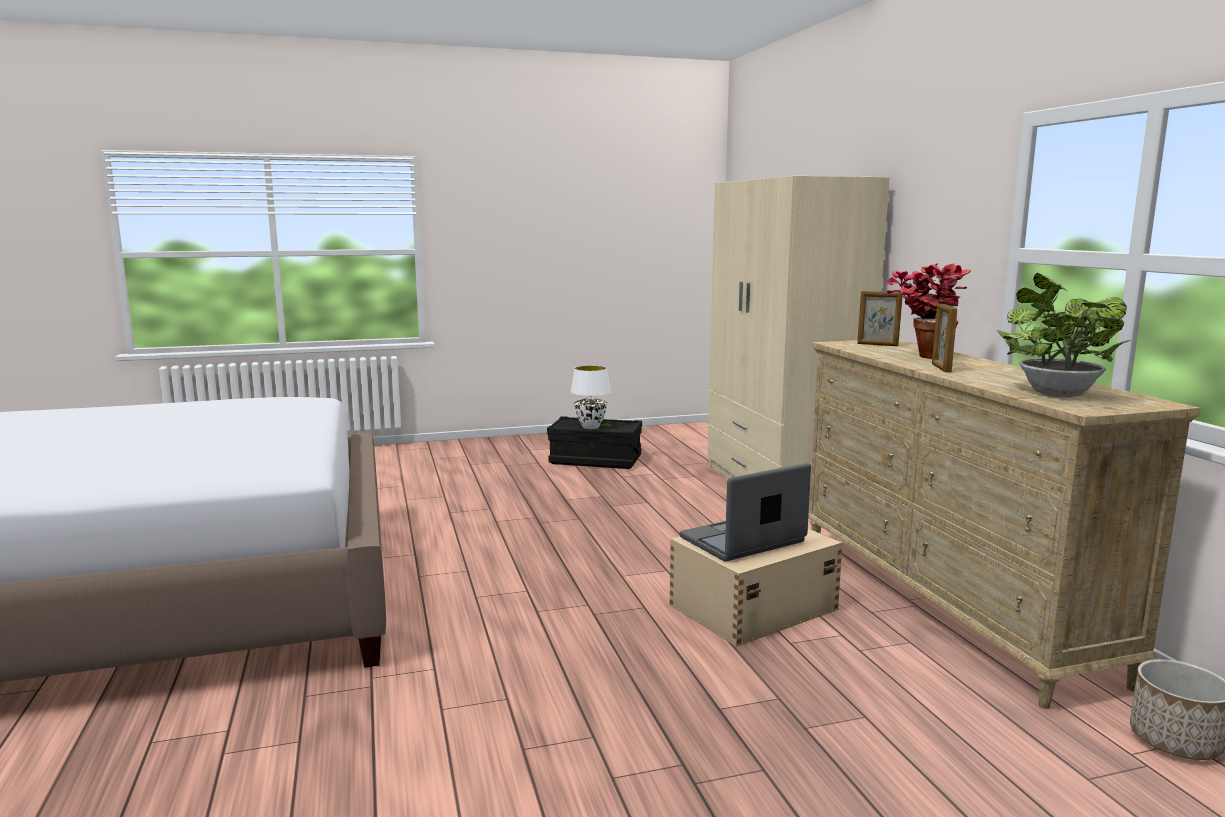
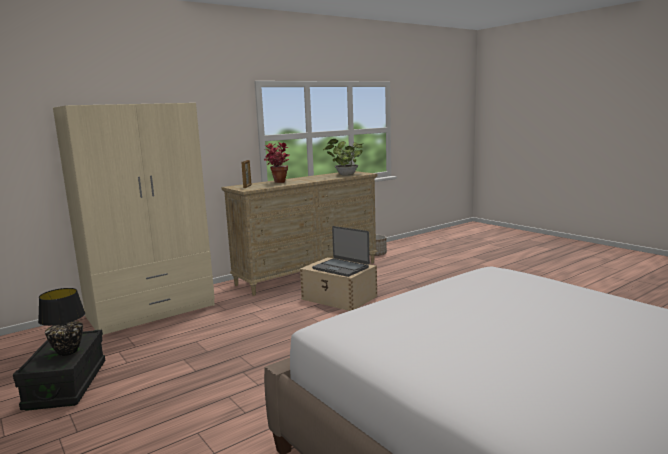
camera: 110 degrees left, 0 degrees up
(590, 427) = (68, 352): white table lamp -> black table lamp
(941, 368) = (308, 180): picture frame -> none

